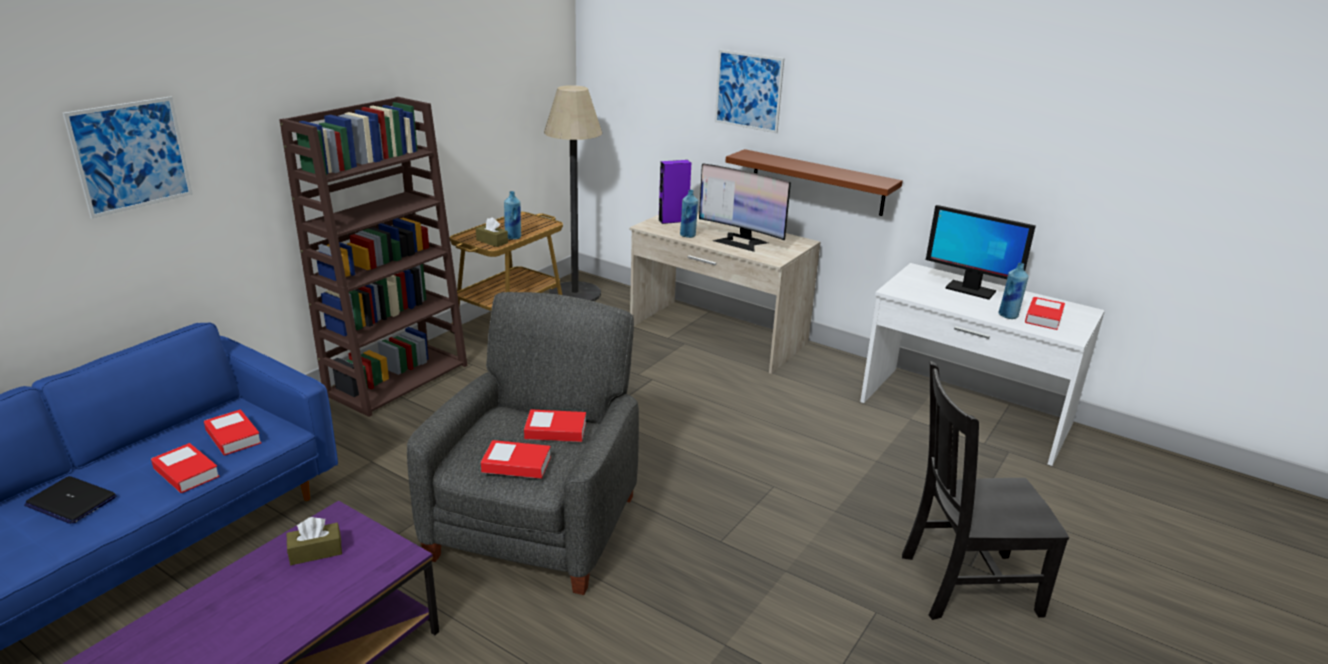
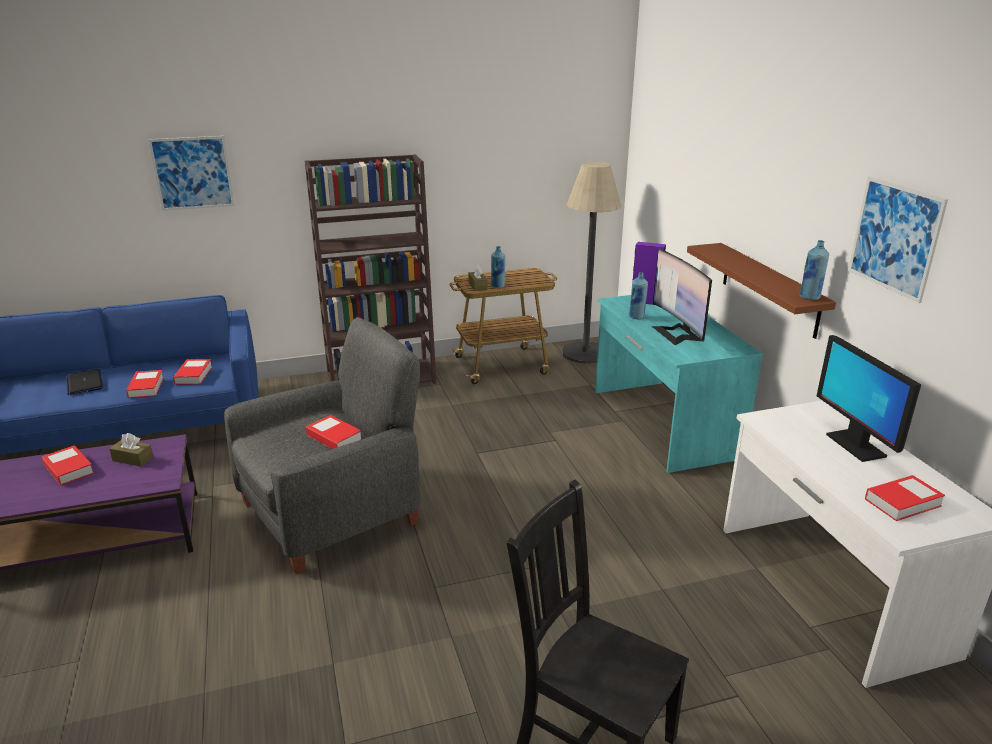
camera: 40 degrees right, 0 degrees up
(516, 465) = (276, 450): book -> book (69, 469)
(717, 335) = (662, 423): beige desk -> turquoise desk
(748, 91) = (729, 183): picture -> picture (894, 238)
(1008, 316) = (856, 485): blue bottle -> blue bottle (809, 297)

